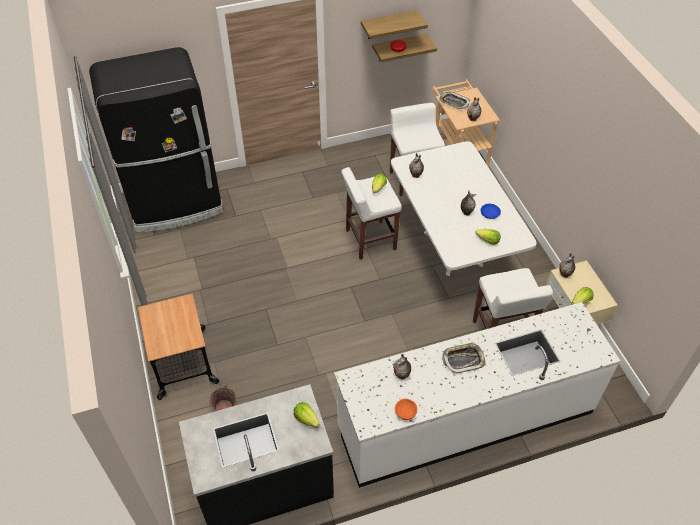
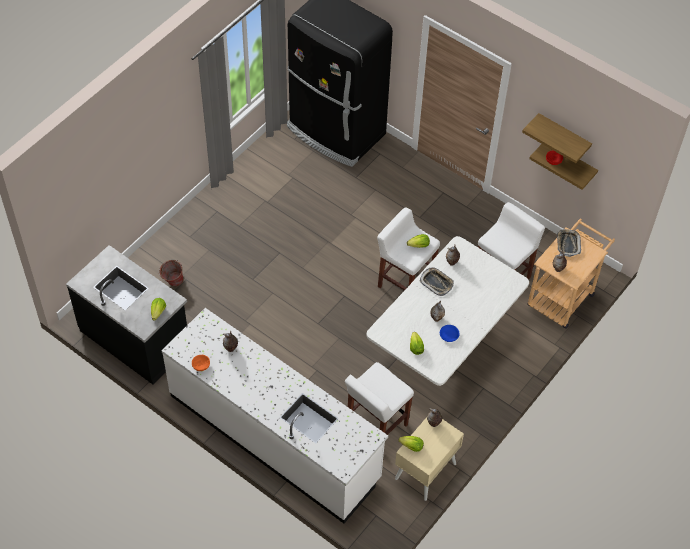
camera: 55 degrees right, 5 degrees up
(182, 363) = (194, 231): cart -> none
(463, 359) = (272, 380): tray -> tray (436, 283)

